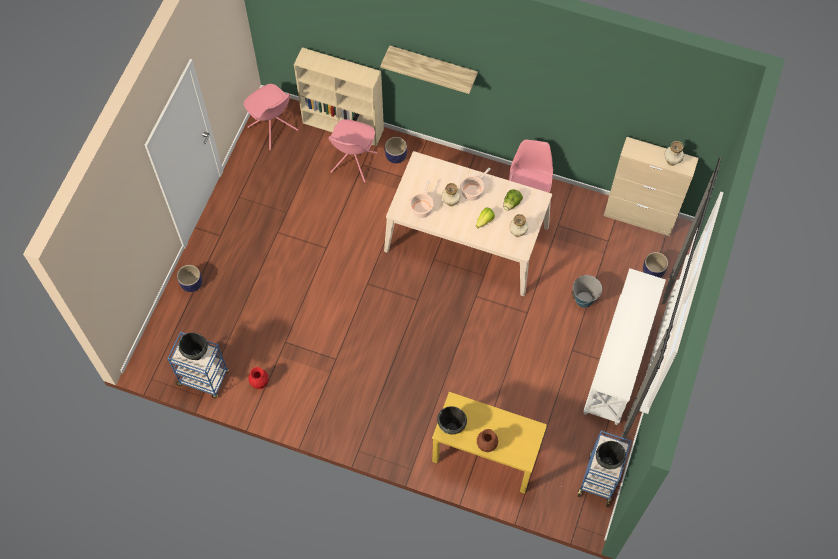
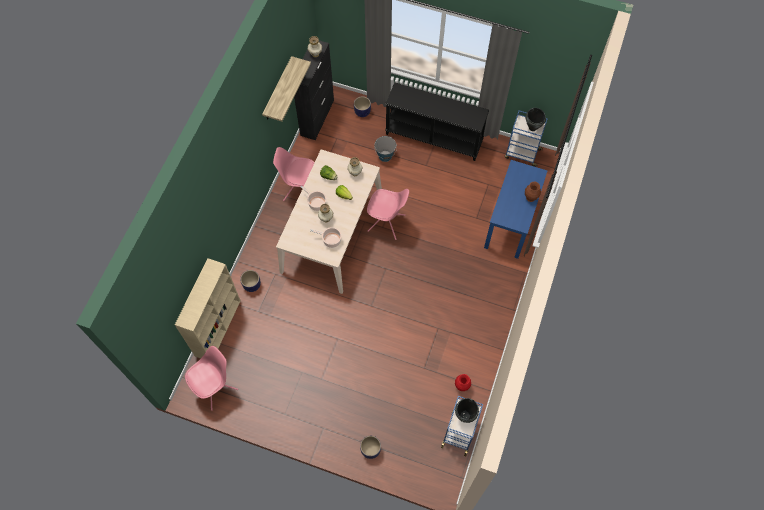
camera: 90 degrees left, 0 degrees up
(353, 163) = (256, 319): pink chair -> pink chair (387, 223)
(433, 65) = (220, 204): shelf -> shelf (278, 90)
(451, 428) = (519, 220): black cooking pot -> none
(485, 455) = (510, 223): yellow desk -> blue desk
(619, 362) = (434, 137): white console table -> black console table
(639, 217) = (317, 117): beige cabinet -> black cabinet

